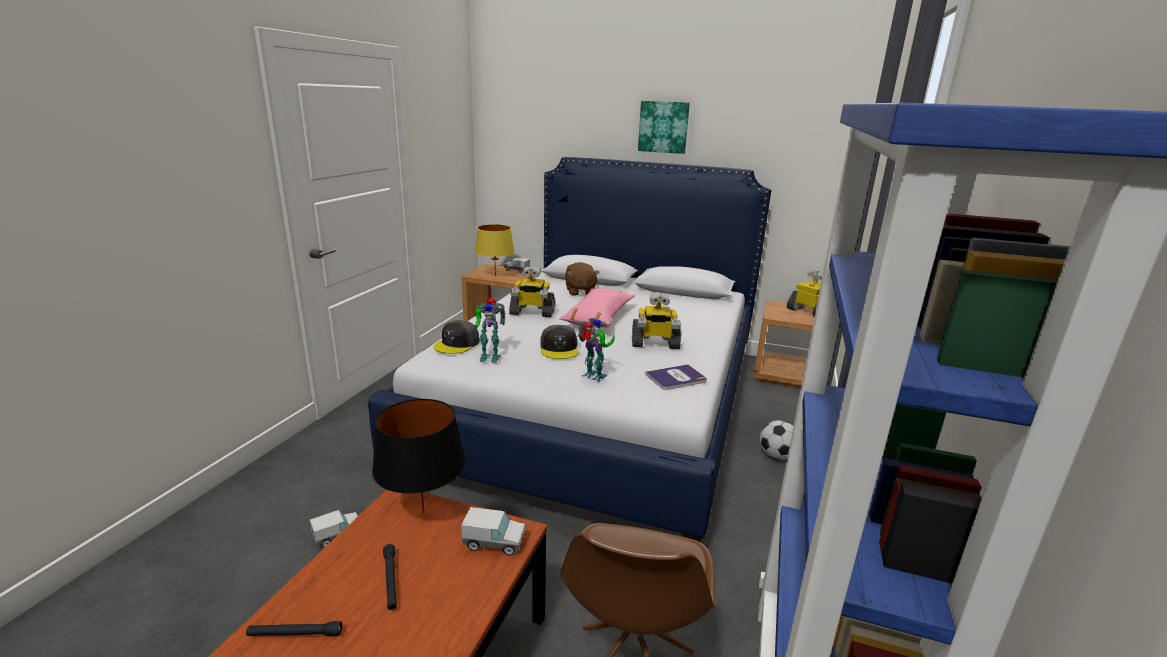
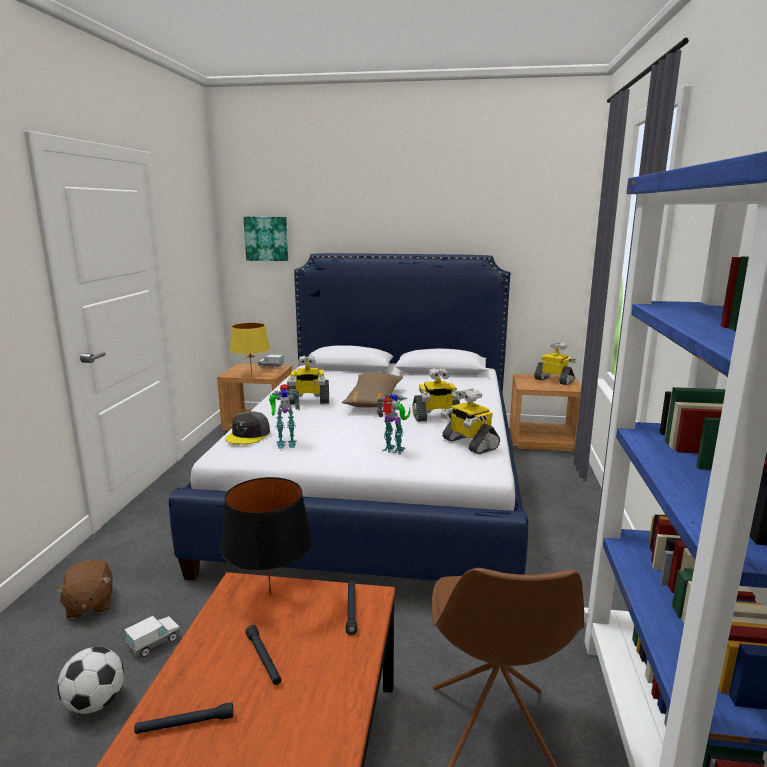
camera: 10 degrees left, 5 degrees down
(494, 542) = (351, 610): toy truck -> black flashlight
(559, 349) = (350, 429): grey cap -> none
(580, 291) = (345, 379): brown plush toy -> brown plush toy (89, 605)
(598, 317) = (374, 400): pink pillow -> brown pillow
(663, 127) = (406, 221): picture -> picture (266, 238)
(676, 378) = (469, 444): book -> toy robot
(777, 456) = (556, 511): football -> football (95, 703)

